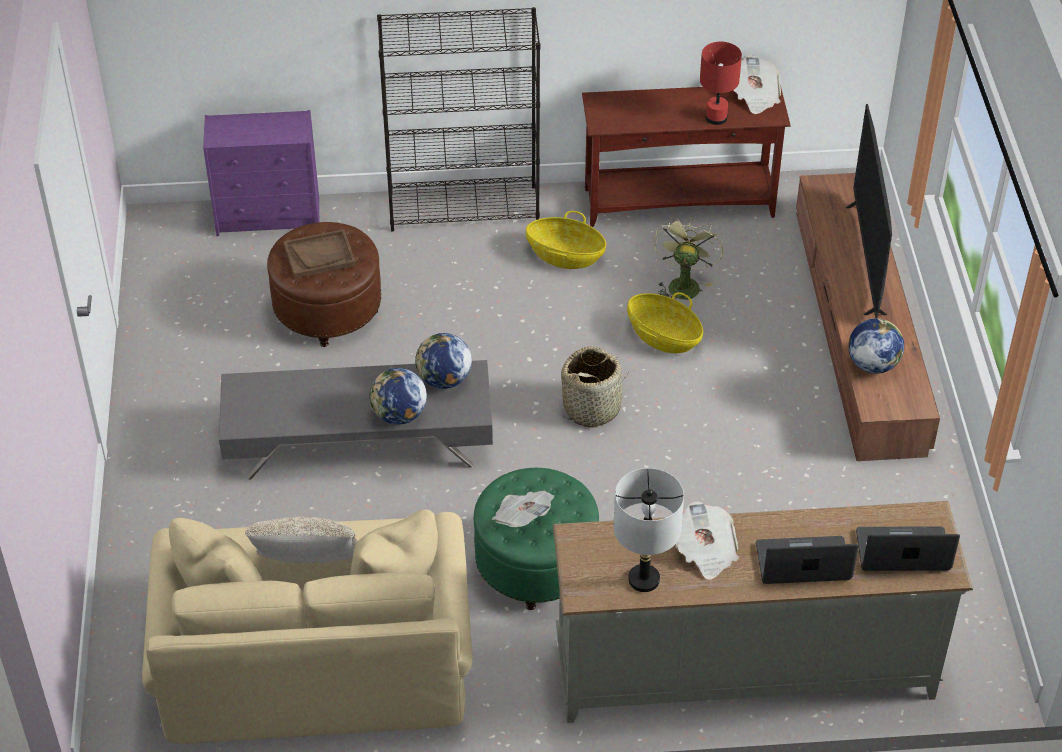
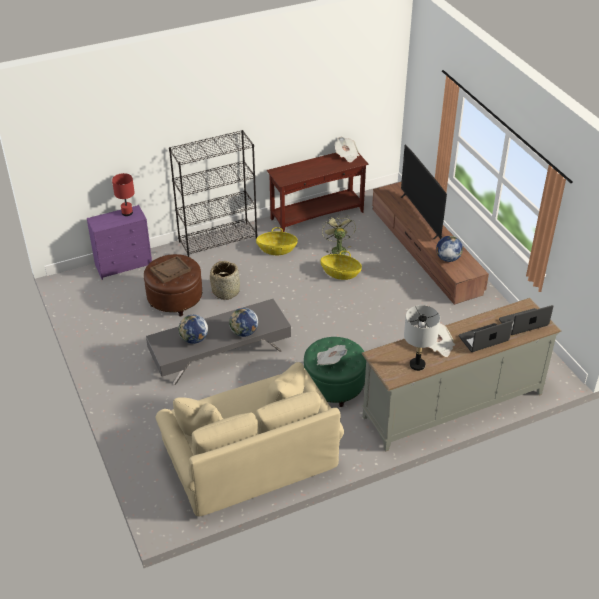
camera: 20 degrees left, 5 degrees down
(308, 570) = (241, 411): beige pillow -> none
(444, 380) = (257, 312): globe -> globe (194, 339)
(592, 407) = (324, 311): basket -> basket (226, 291)
(716, 118) = (334, 167): red table lamp -> red table lamp (127, 213)

